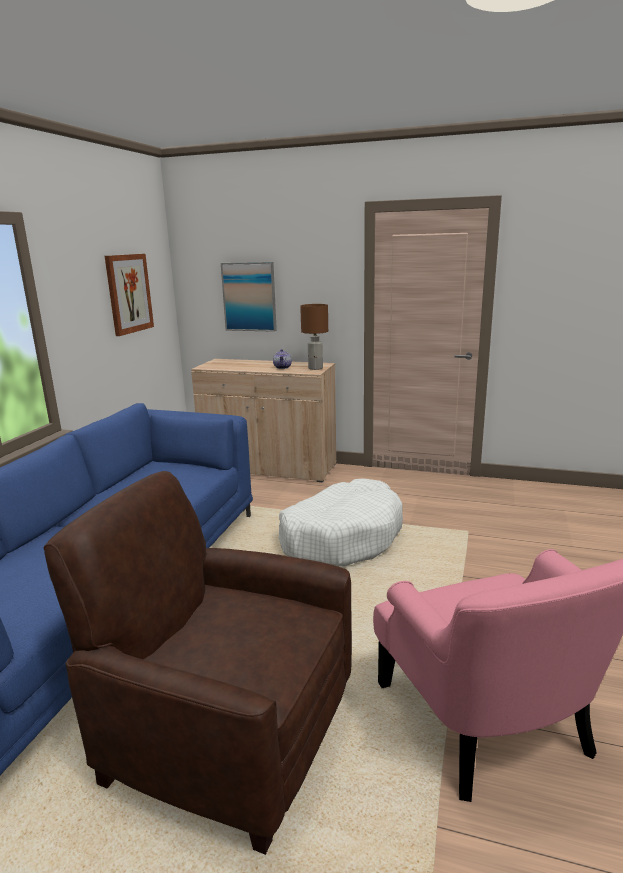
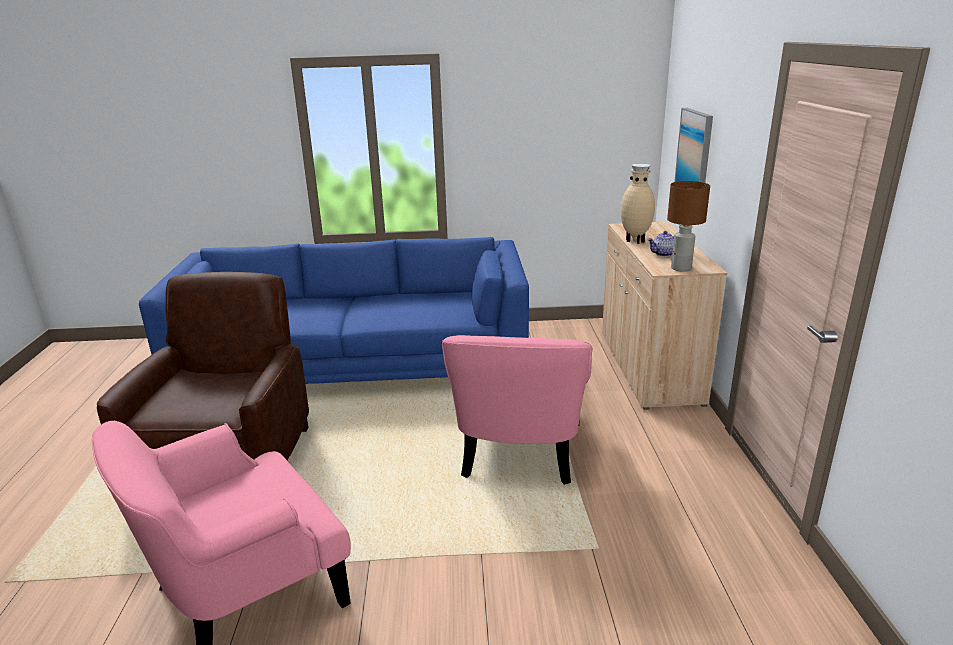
camera: 70 degrees right, 5 degrees up
(129, 293) = (572, 130): picture -> none
(244, 368) = (635, 240): none -> beige vase
(341, 537) = (519, 451): white dog bed -> pink armchair

